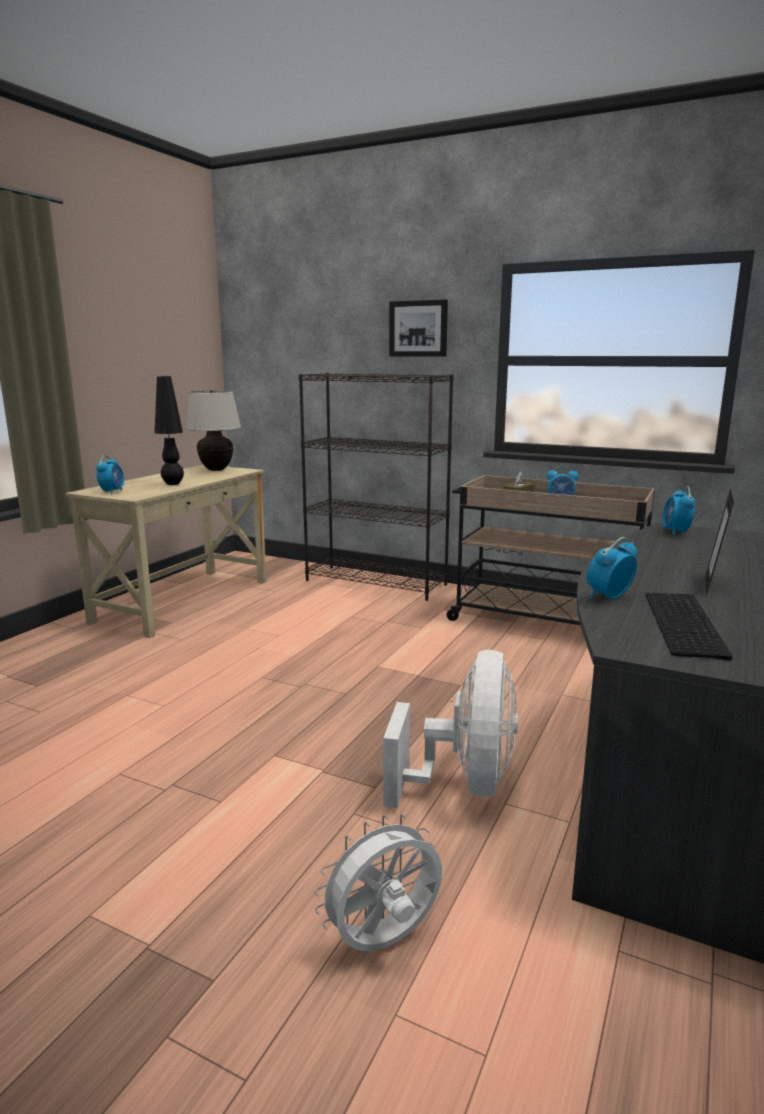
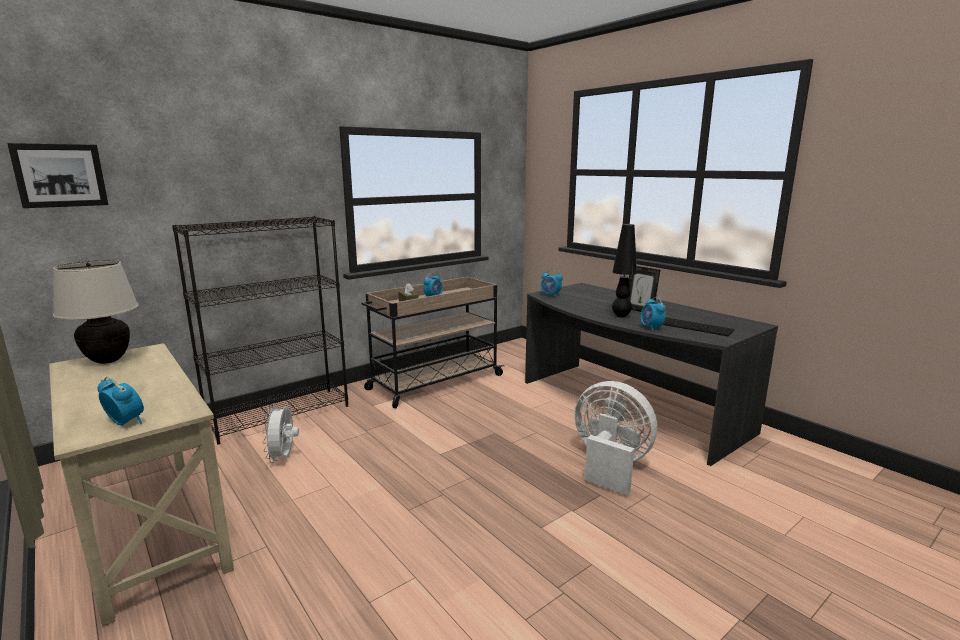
camera: 65 degrees left, 0 degrees up
(173, 484) = (150, 387): black table lamp -> black table lamp (621, 316)
(384, 942) = (738, 526): white fan -> white fan (283, 458)
(418, 328) = (271, 177): picture -> picture (60, 175)

